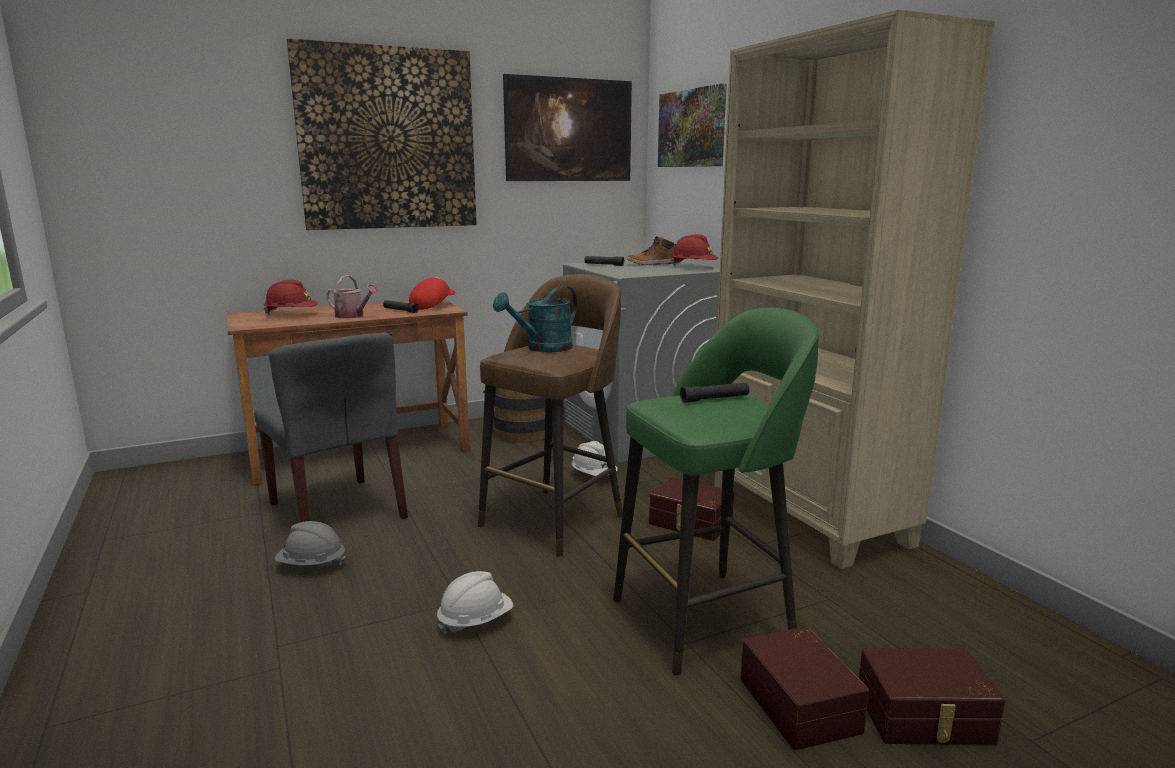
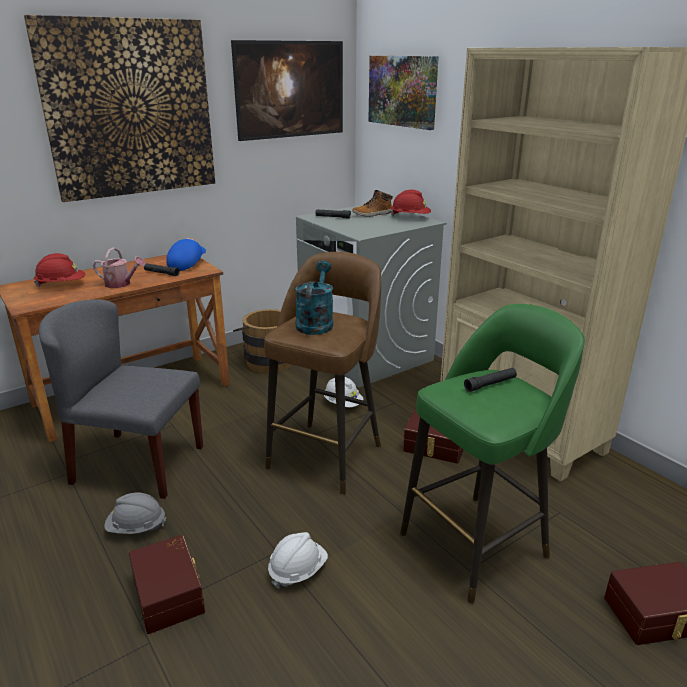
camera: 10 degrees left, 10 degrees up
(337, 511) = (137, 464): grey chair -> grey chair turned 150 degrees clockwise
(432, 306) = (187, 264): red cap -> blue cap
(543, 349) = (315, 323): turquoise watering can -> turquoise watering can turned 150 degrees clockwise
(801, 704) = (569, 617): brown storage box -> brown storage box (170, 593)

